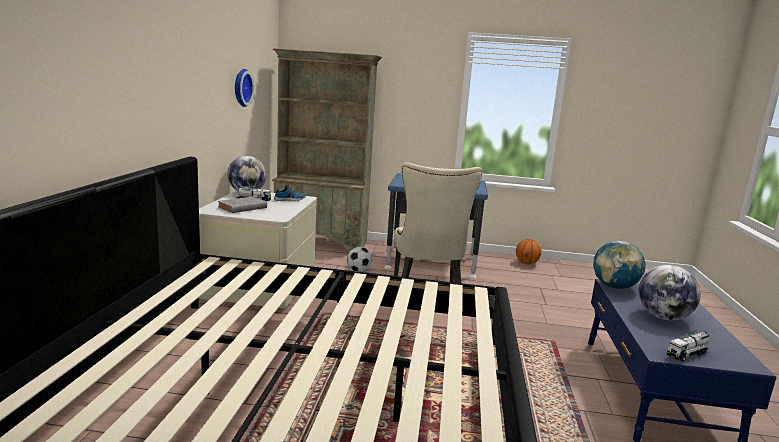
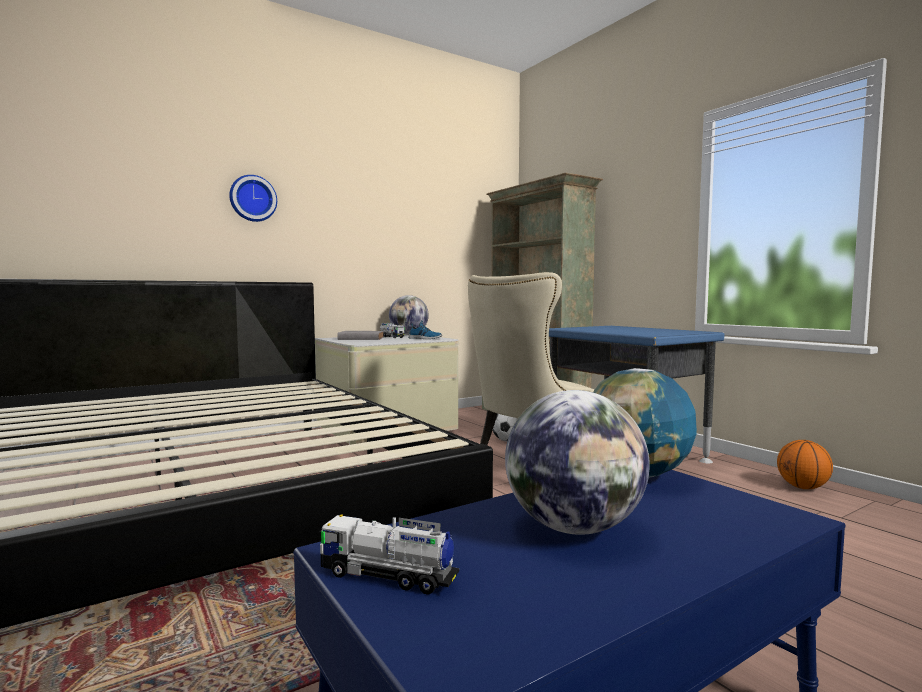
camera: 50 degrees right, 10 degrees down
(241, 87) = (427, 231): wall clock -> wall clock (252, 198)

